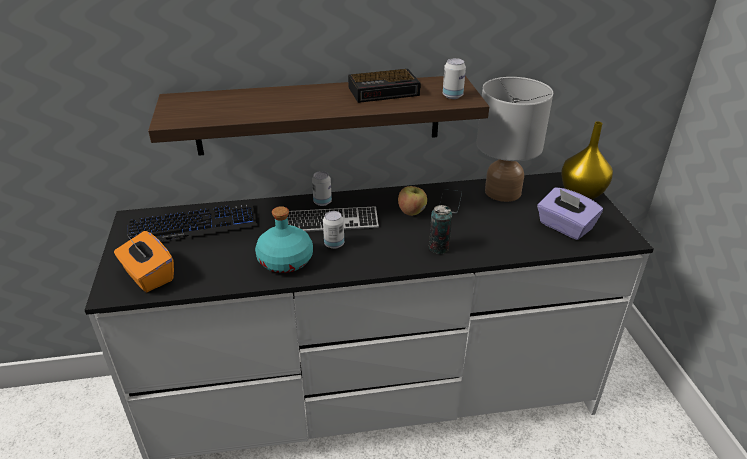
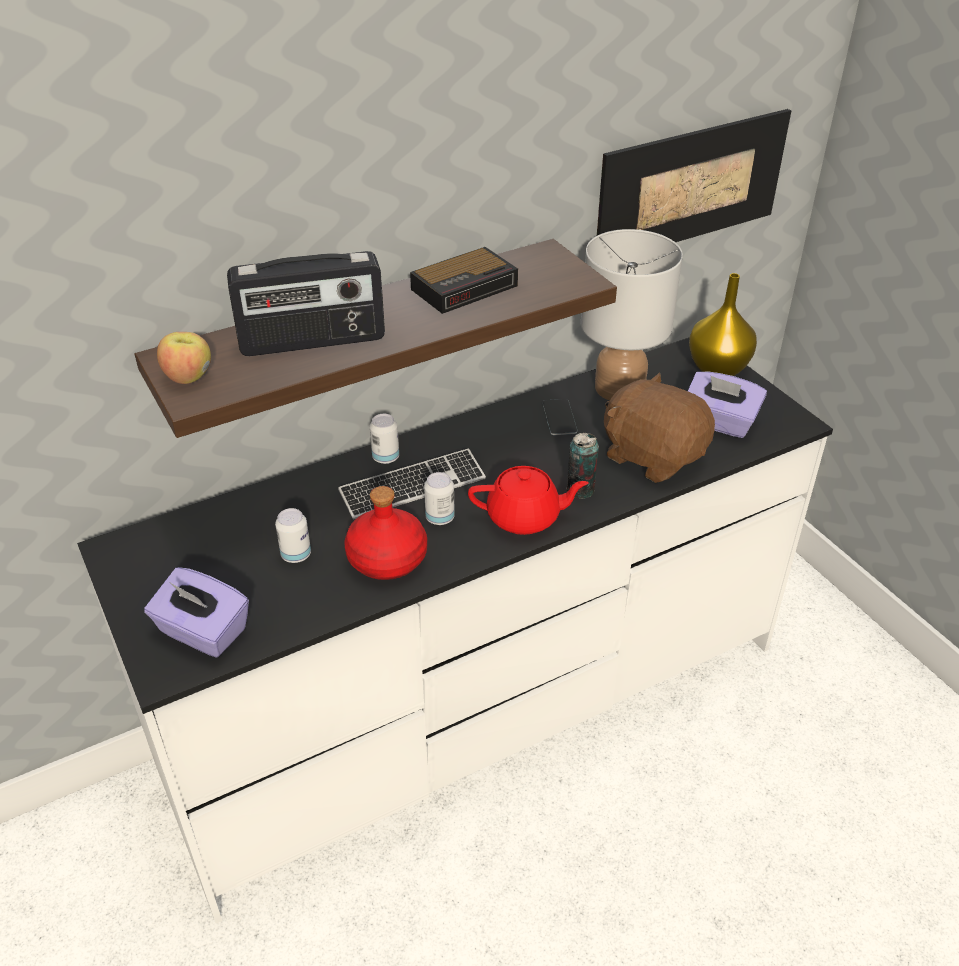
camera: 20 degrees left, 5 degrees up
(148, 276) = (202, 632): orange tissue box -> purple tissue box
(193, 225) = (217, 538): keyboard -> none
(264, 104) = (312, 341): none -> radio
(285, 261) = (388, 559): turquoise bottle -> red bottle
(390, 256) = (525, 517): none -> red teapot
(412, 211) = (517, 444): apple -> apple (188, 377)
(452, 96) = (561, 279): can -> can (296, 555)
(503, 238) = (653, 455): none -> brown plush toy
(580, 55) = (691, 185): none -> picture

